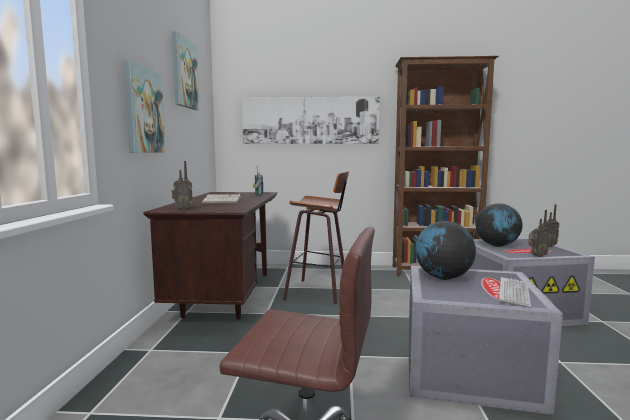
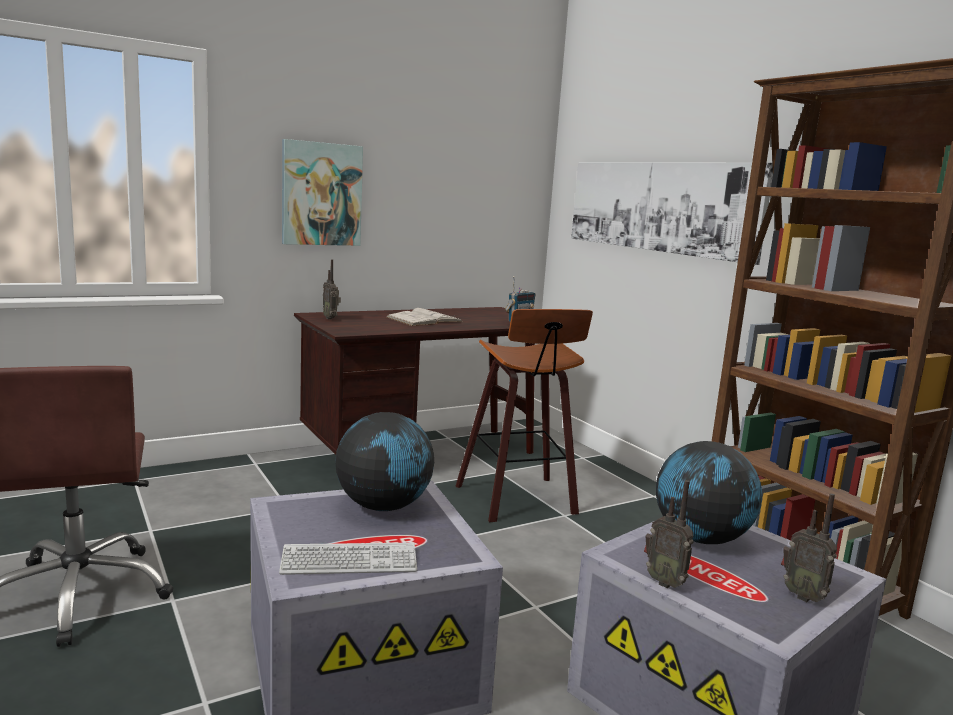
camera: 55 degrees right, 5 degrees up
(184, 73) = (445, 136): picture -> none

